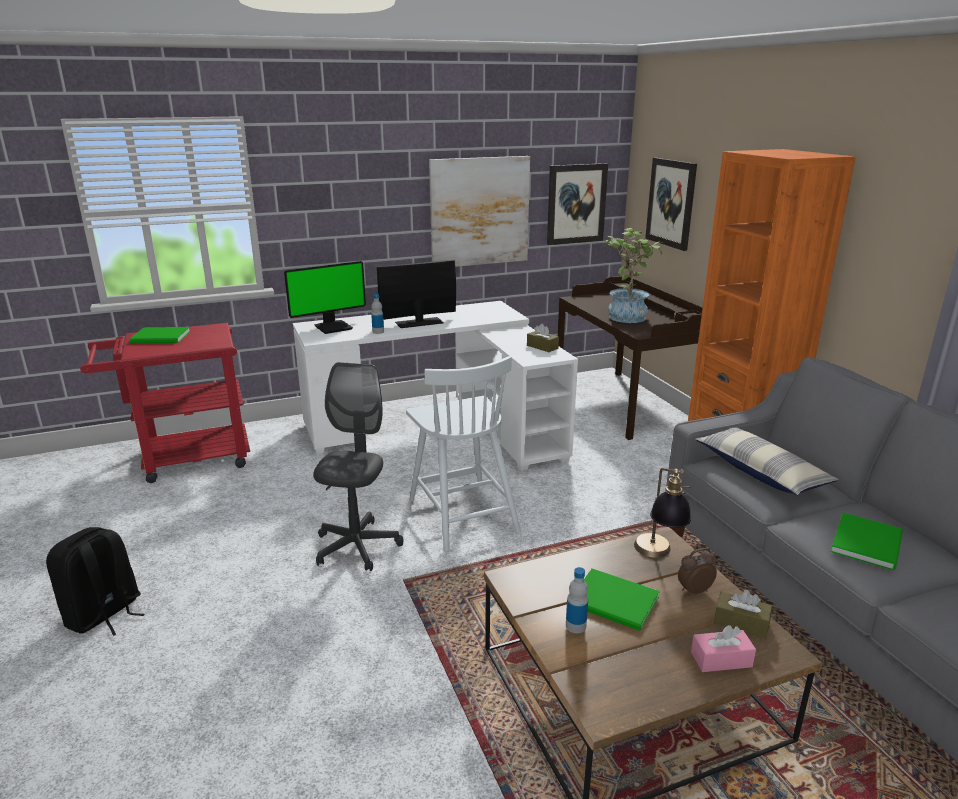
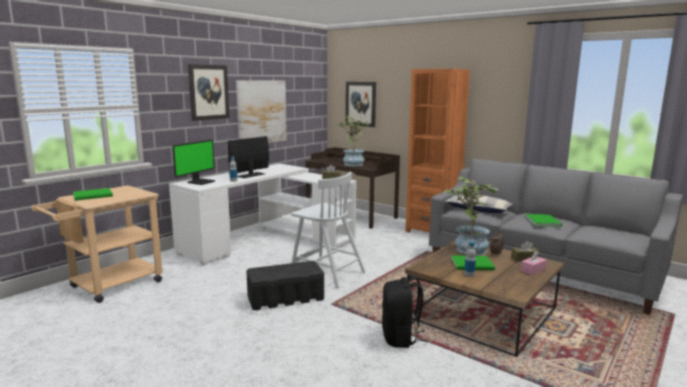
camera: 30 degrees left, 10 degrees down
(104, 614) = (162, 368): black backpack -> black backpack (401, 338)
(185, 459) = (109, 286): red cart -> beige cart
(357, 547) = (286, 298): grey office chair -> black storage box
(576, 204) = (306, 108): picture -> picture (209, 92)
(658, 556) = (467, 248): table lamp -> potted plant

